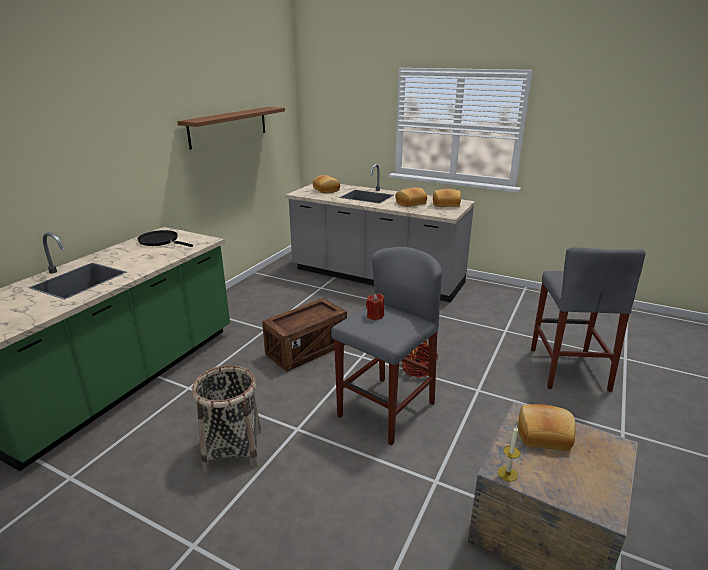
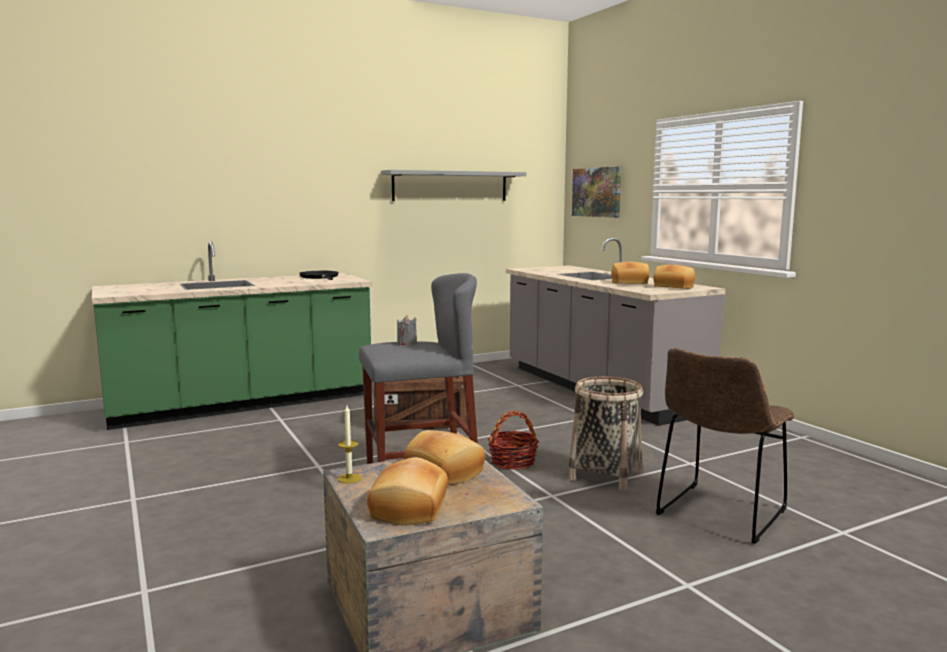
camera: 35 degrees right, 15 degrees down
(229, 126) = (450, 186): brown shelf -> grey shelf
(233, 449) = (248, 461): basket -> basket (605, 475)
(327, 190) = (559, 269): bread -> bread (411, 508)
(336, 120) = (597, 192): none -> picture
(375, 316) = (407, 343): red candle -> grey candle
(568, 369) = (718, 515): grey stool -> brown chair

